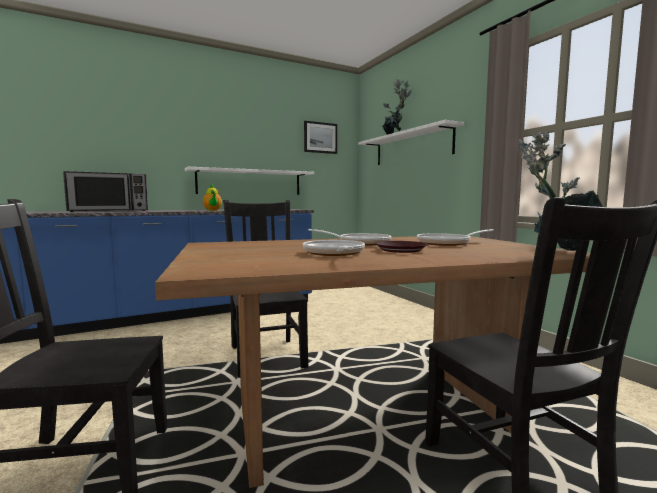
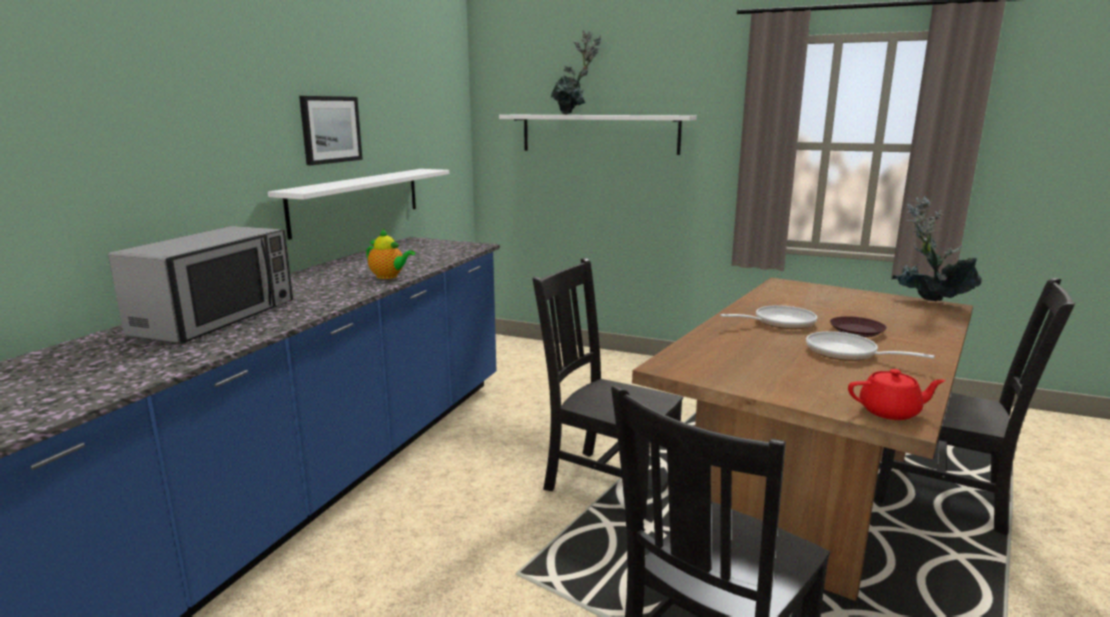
camera: 40 degrees left, 10 degrees up
(211, 269) = (890, 412): none -> red teapot
(320, 137) = (432, 103): picture -> picture (330, 129)
(447, 243) = (832, 305): frying pan -> none

